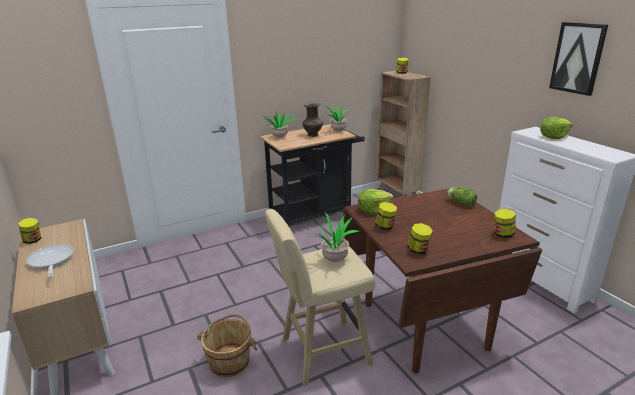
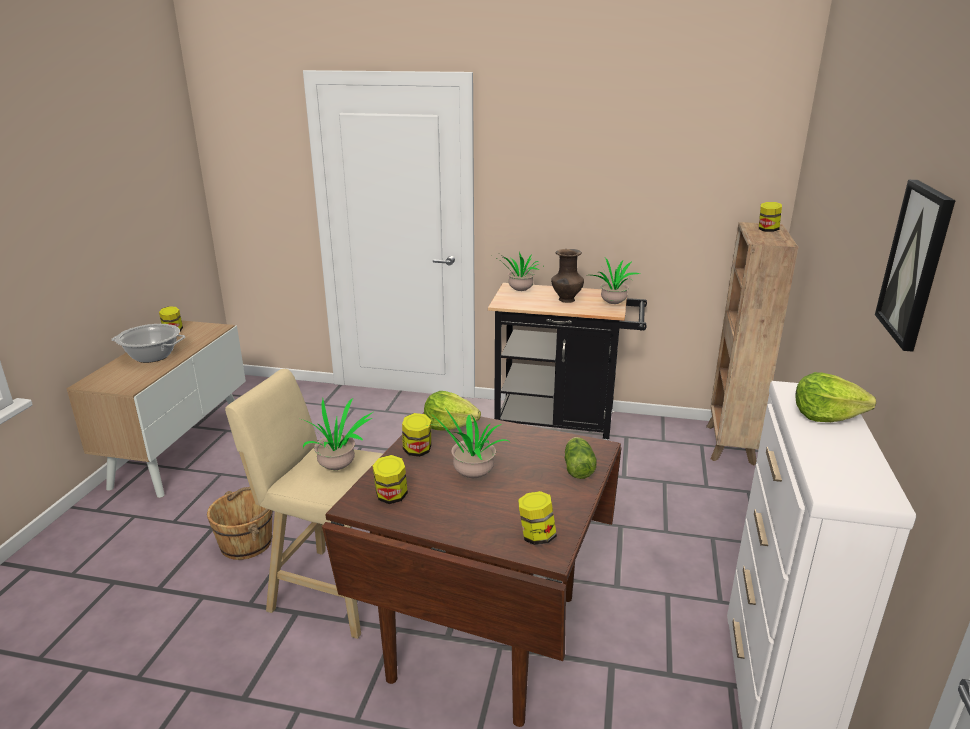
camera: 40 degrees right, 0 degrees up
(51, 262) = (152, 356): frying pan -> cooking pot
(430, 226) = (470, 476): none -> potted plant

